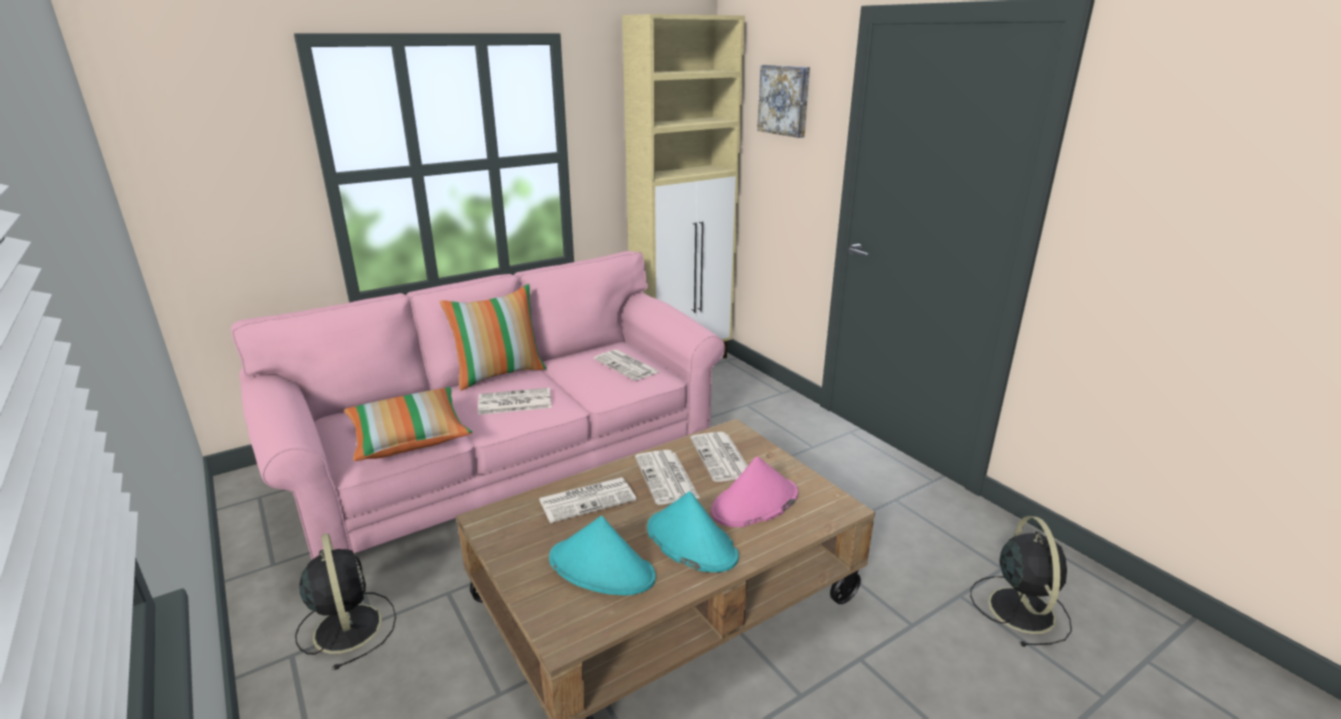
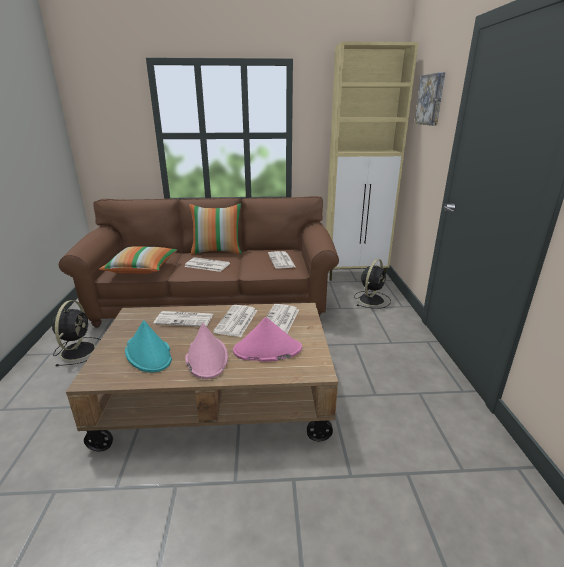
camera: 30 degrees right, 0 degrees up
(506, 460) = (213, 300): pink sofa -> brown sofa
(690, 542) = (206, 357): turquoise hat -> pink hat
(1020, 608) = (450, 504): black fan -> black fan (372, 299)

